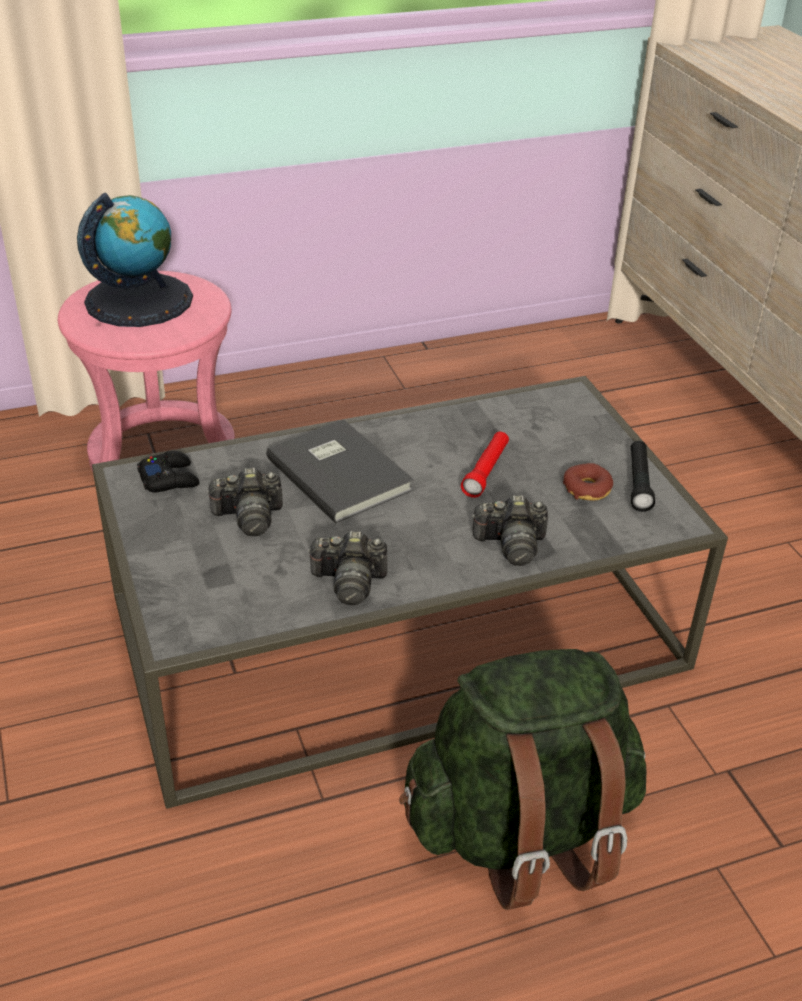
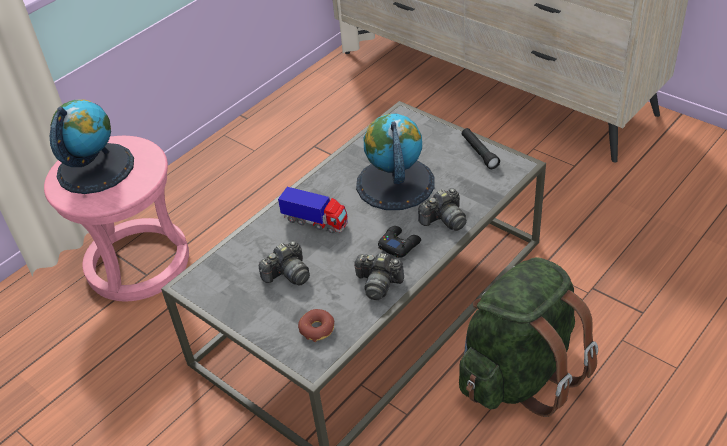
camera: 25 degrees left, 5 degrees up
(169, 479) = (218, 274): black game controller -> black game controller (399, 245)
(341, 472) = (315, 222): grey book -> toy truck
(349, 582) = (378, 284): camera -> camera turned 45 degrees clockwise
(486, 471) = (395, 183): red flashlight -> globe
(587, 489) = (456, 168): donut -> donut (317, 329)

